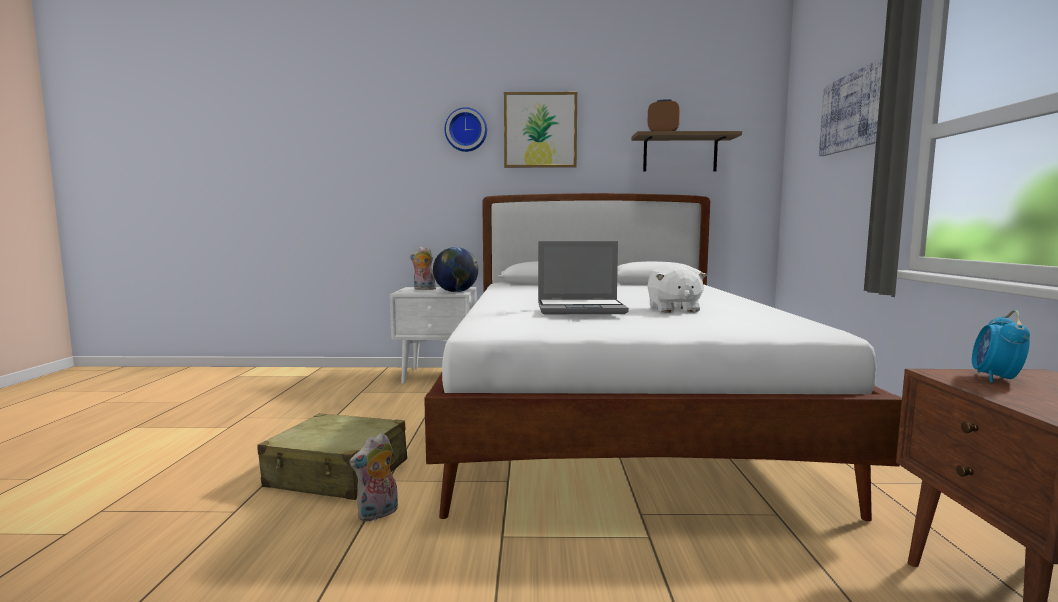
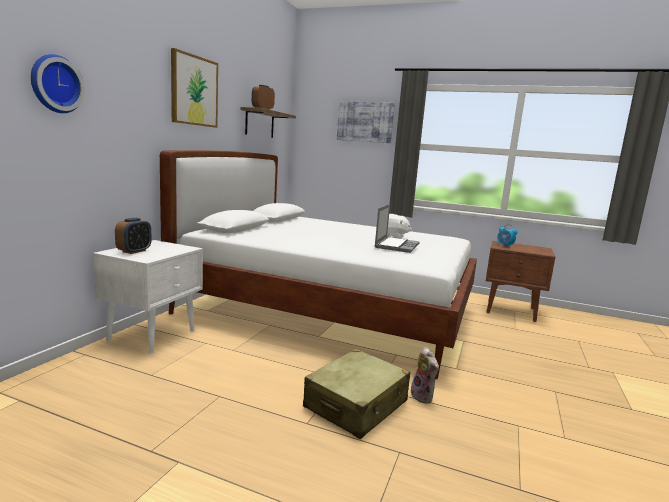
camera: 70 degrees left, 5 degrees up
(423, 289) = (134, 251): plush toy -> alarm clock
(456, 292) = (181, 248): globe -> none
(466, 130) = (143, 78): wall clock -> wall clock (54, 84)

